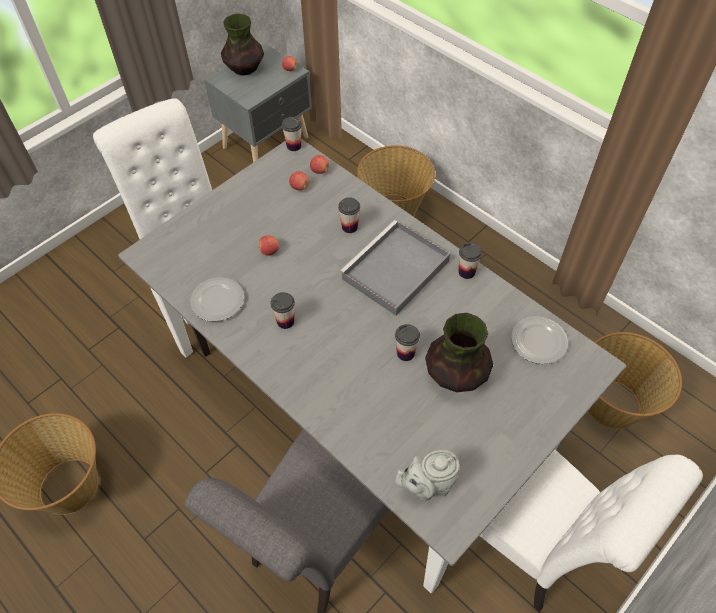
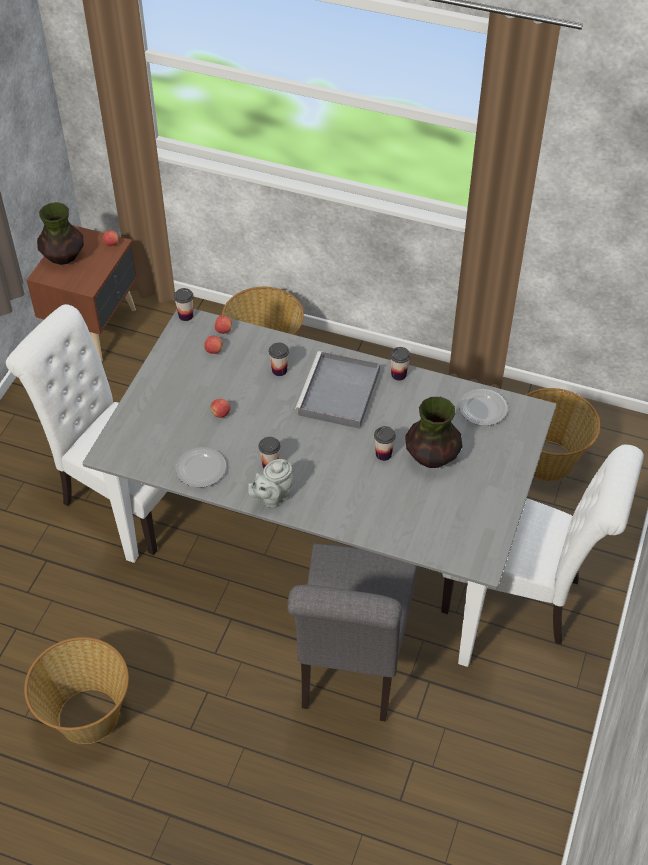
camera: 25 degrees left, 5 degrees down
(268, 142) = (95, 328): grey nightstand -> brown nightstand
(427, 485) = (452, 541): grey teapot -> grey teapot (272, 497)

